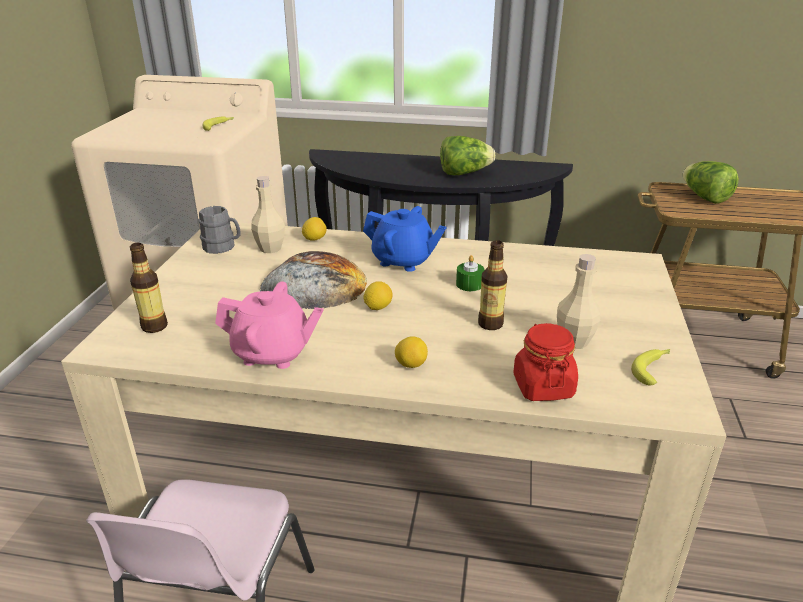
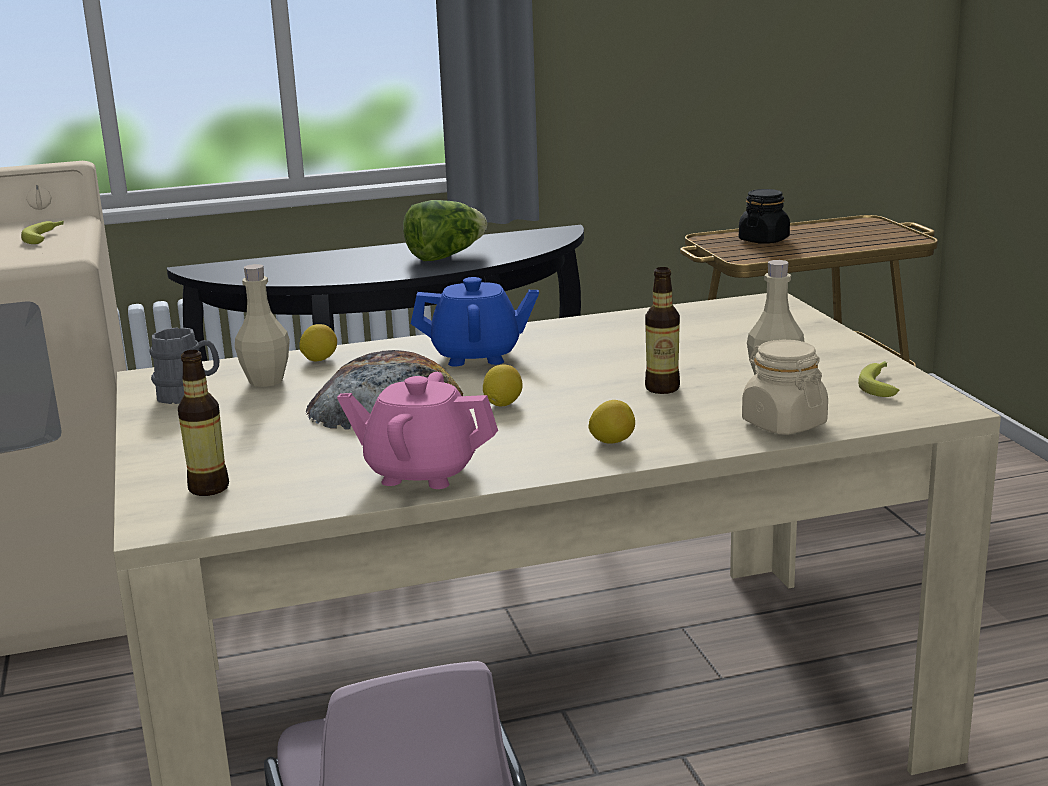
camera: 25 degrees left, 10 degrees down
(273, 353) = (421, 472): pink teapot -> pink teapot turned 150 degrees counterclockwise
(469, 284) = (592, 360): green candle -> none
(543, 386) = (783, 423): red jar -> beige jar
(704, 197) = (764, 240): lettuce -> black jar

